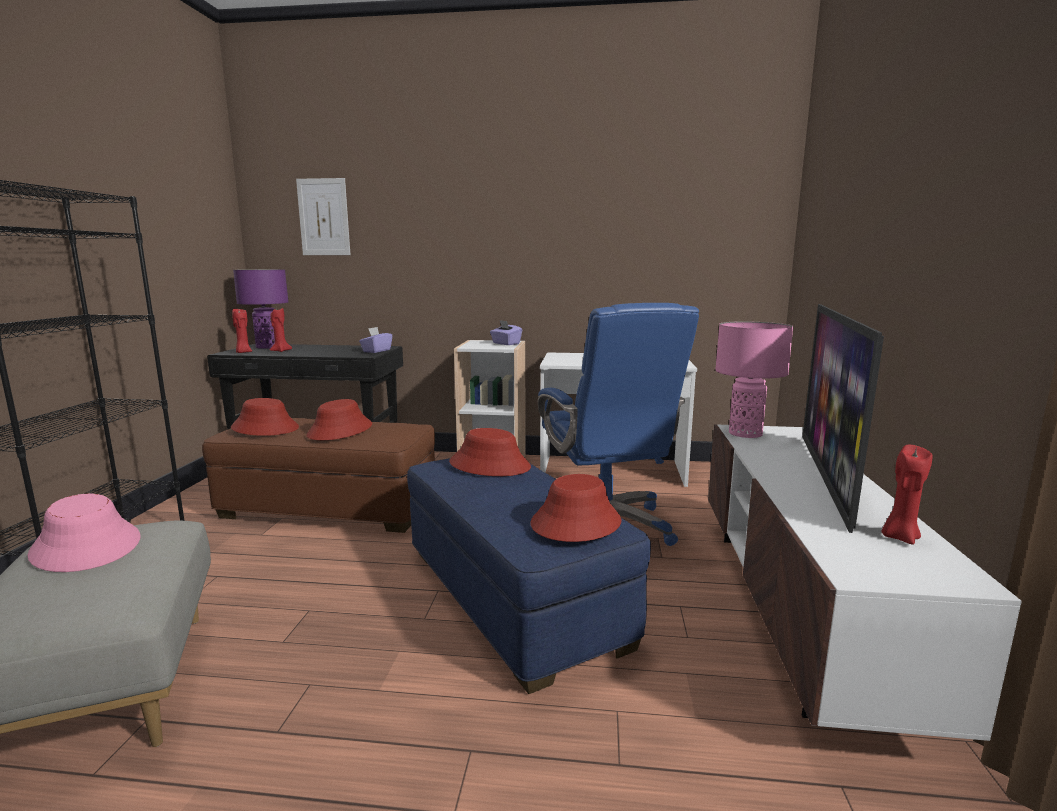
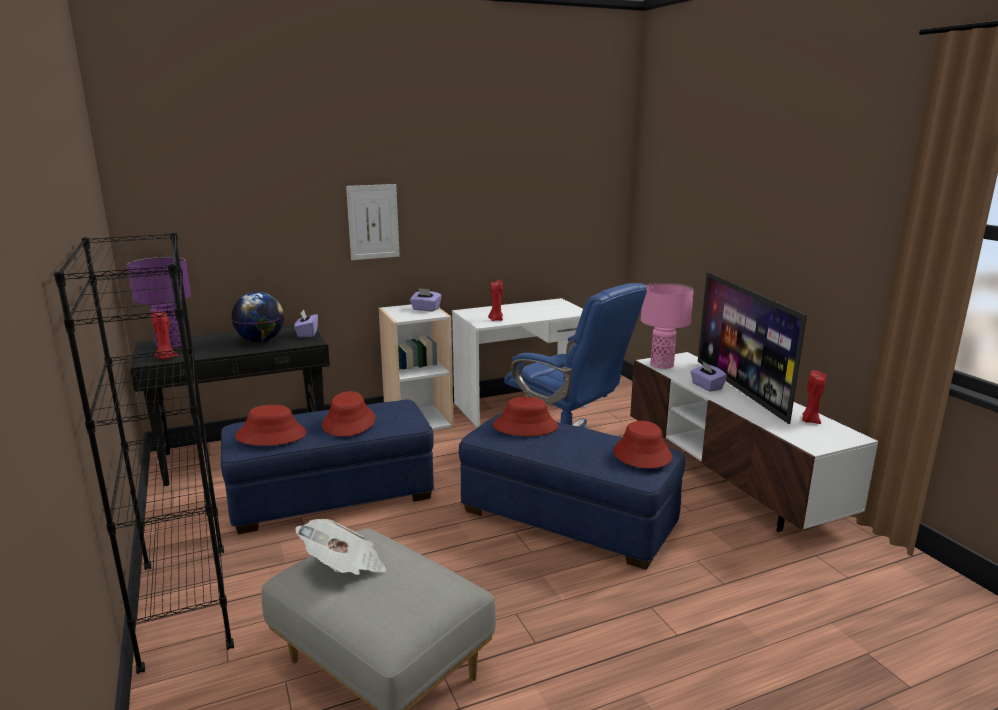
camera: 30 degrees left, 5 degrees up
(87, 546) = (344, 567): pink hat -> newspaper
(280, 351) = (203, 349): red candle -> red candle (496, 319)
(324, 217) = (215, 196): picture -> picture (373, 222)
(330, 508) = (332, 496): brown ottoman -> blue ottoman
(332, 351) = (261, 340): none -> globe
(774, 464) = (706, 386): none -> purple tissue box

